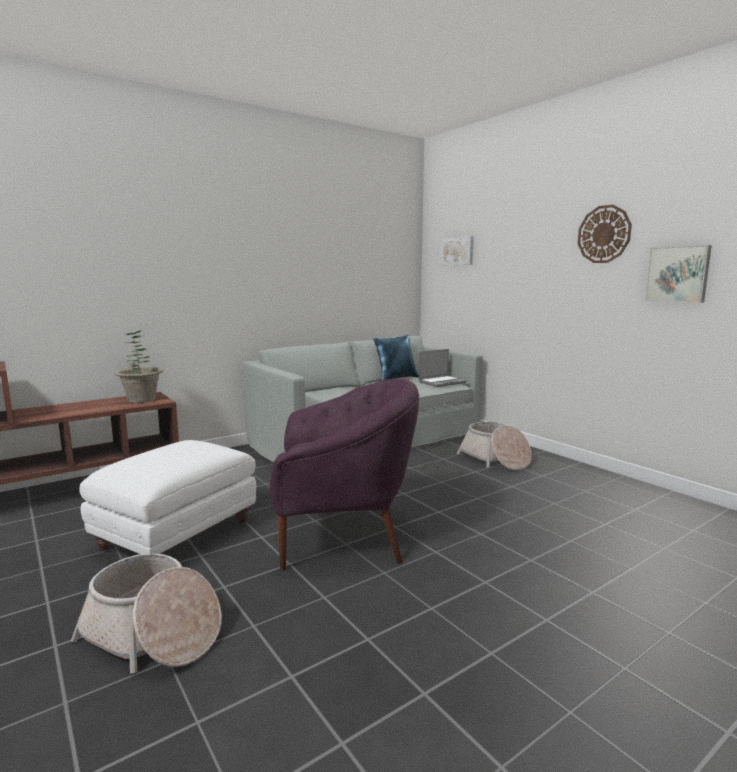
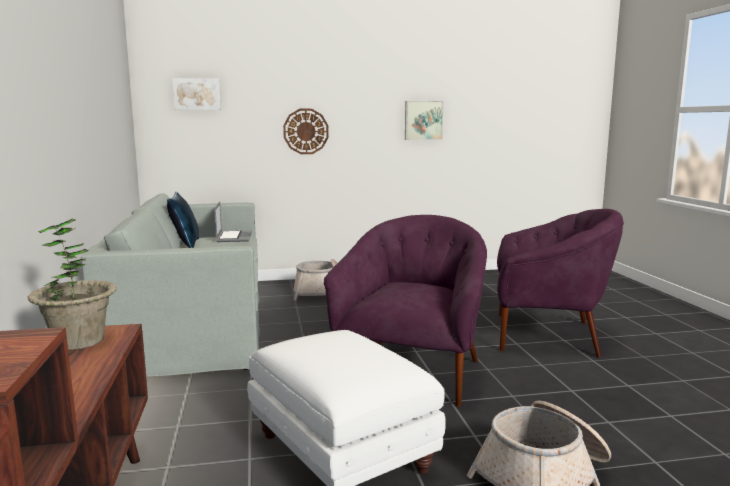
camera: 65 degrees left, 0 degrees up
(547, 602) = (546, 335): none -> purple armchair
(604, 234) = (365, 88): wall clock -> wall clock (306, 131)

